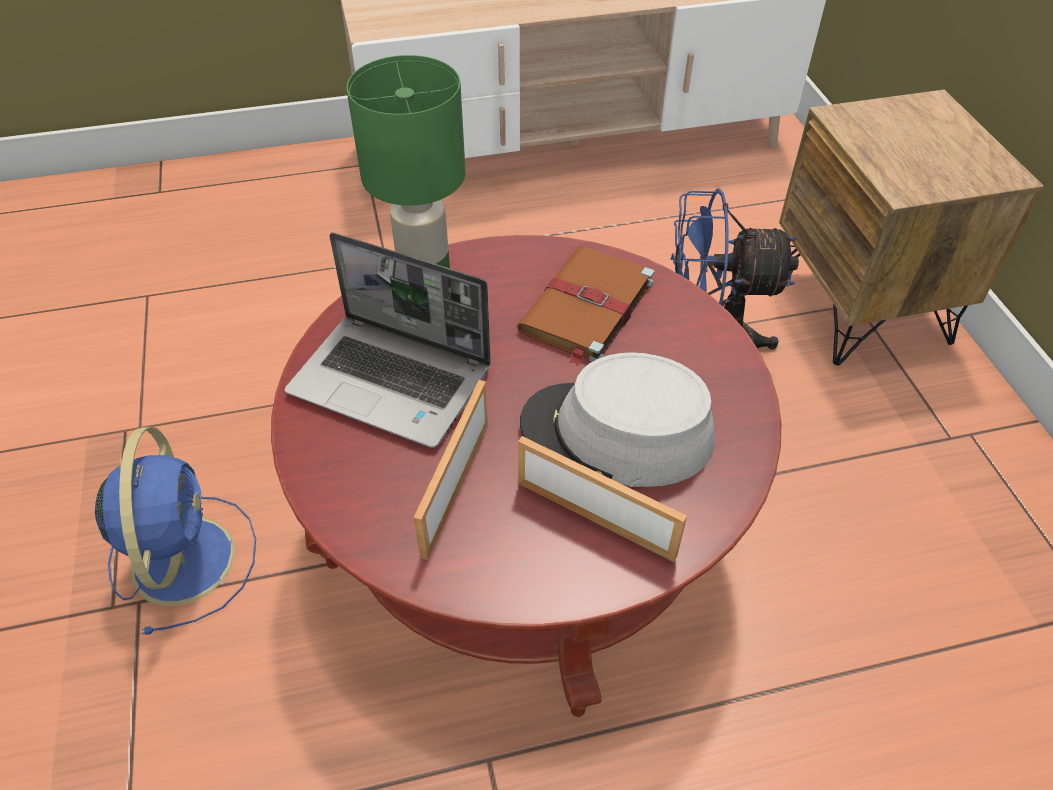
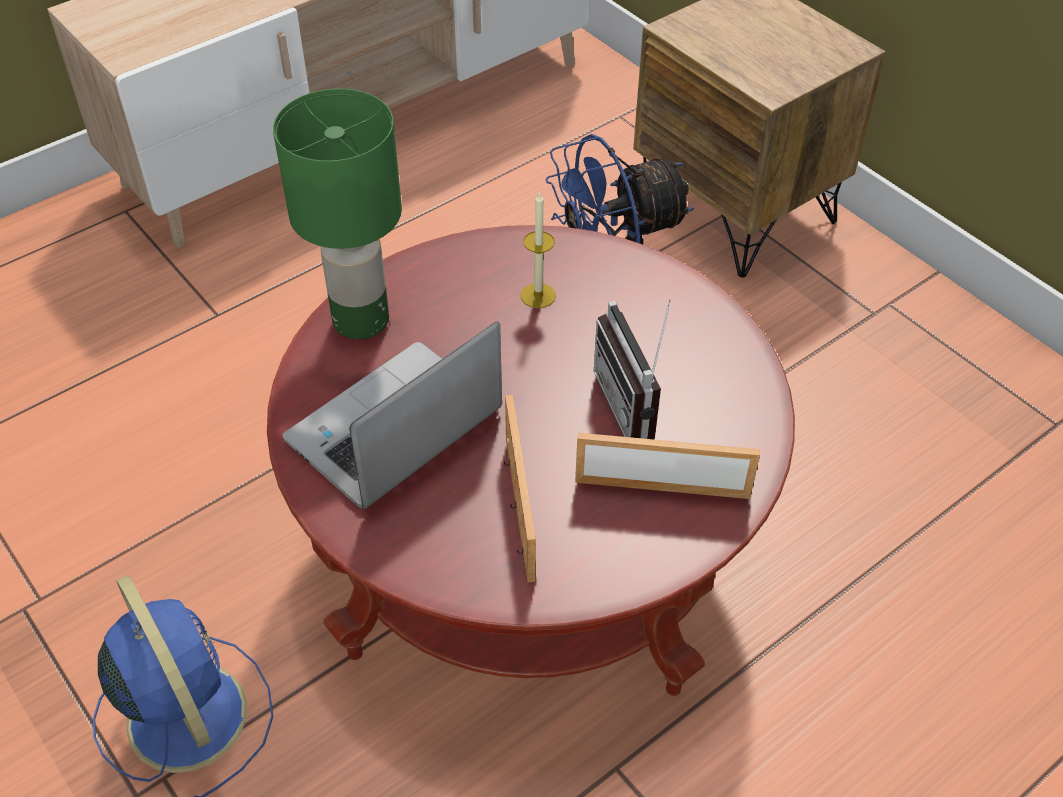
camera: 25 degrees left, 0 degrees up
(393, 381) = (394, 430): laptop -> laptop turned 135 degrees clockwise
(586, 308) = (538, 295): brown book -> candle
(616, 434) = (636, 405): grey hat -> radio

